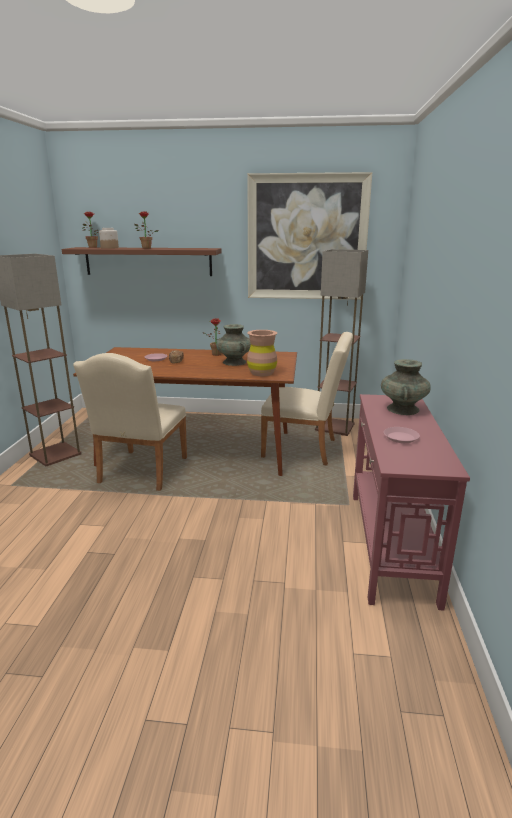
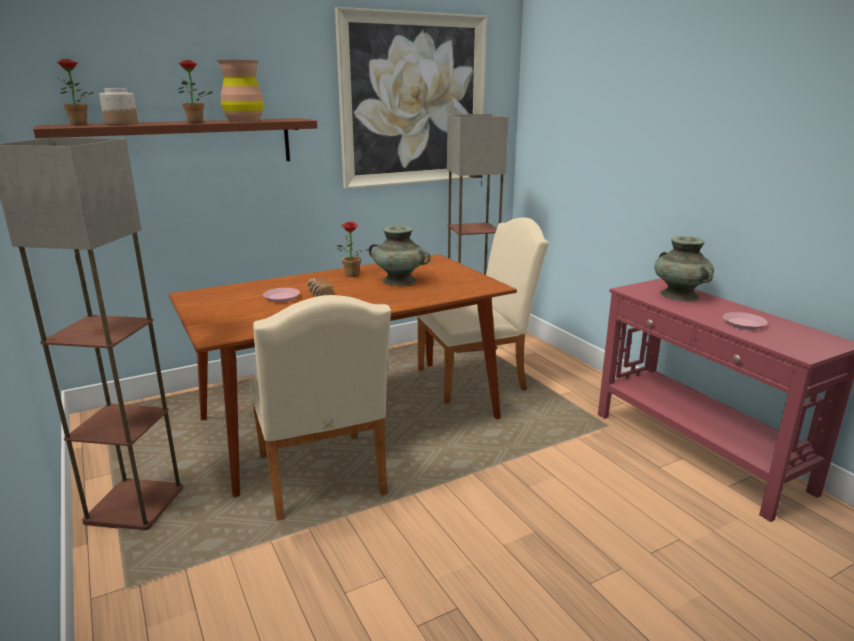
camera: 35 degrees left, 0 degrees up
(262, 373) = (463, 287): brown vase -> brown vase (244, 120)

